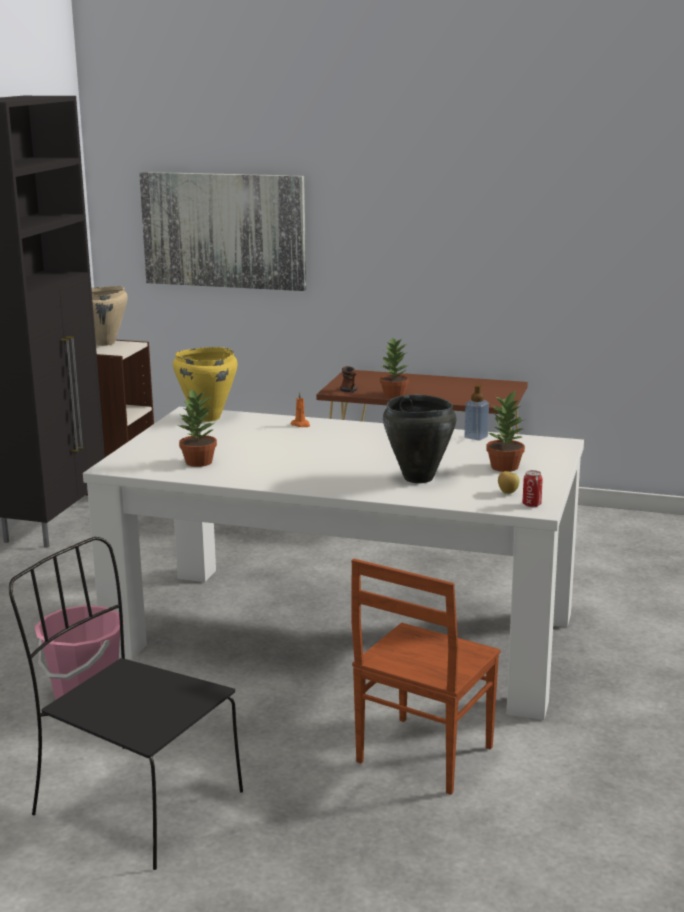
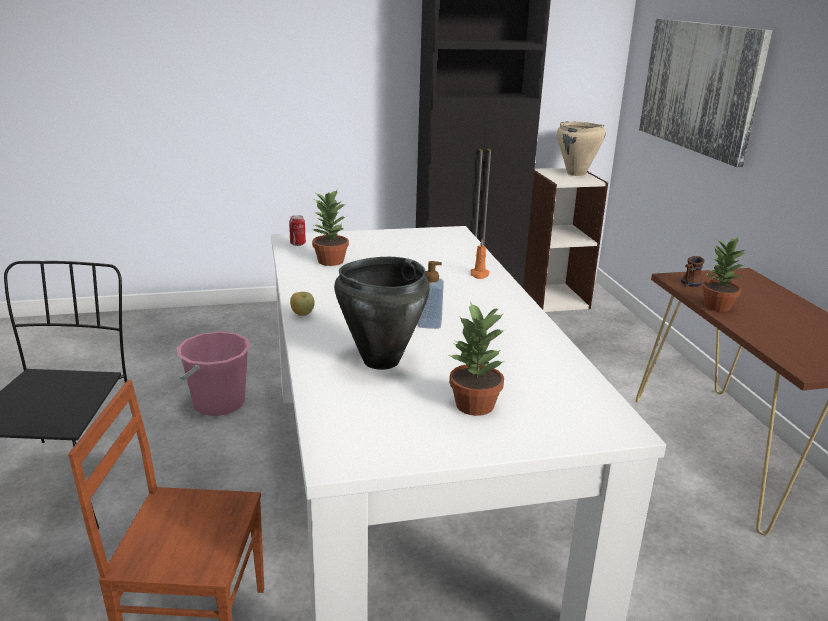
camera: 60 degrees right, 5 degrees up
(206, 418) = (448, 239): yellow cooking pot -> none
(476, 437) = (563, 365): soap dispenser -> soap dispenser (429, 324)
(507, 493) = (381, 426): apple -> apple (303, 314)
(531, 504) = (350, 452): can -> can (297, 244)

